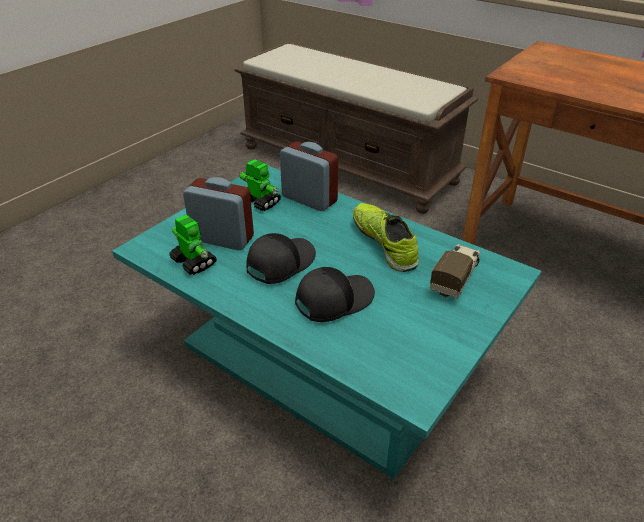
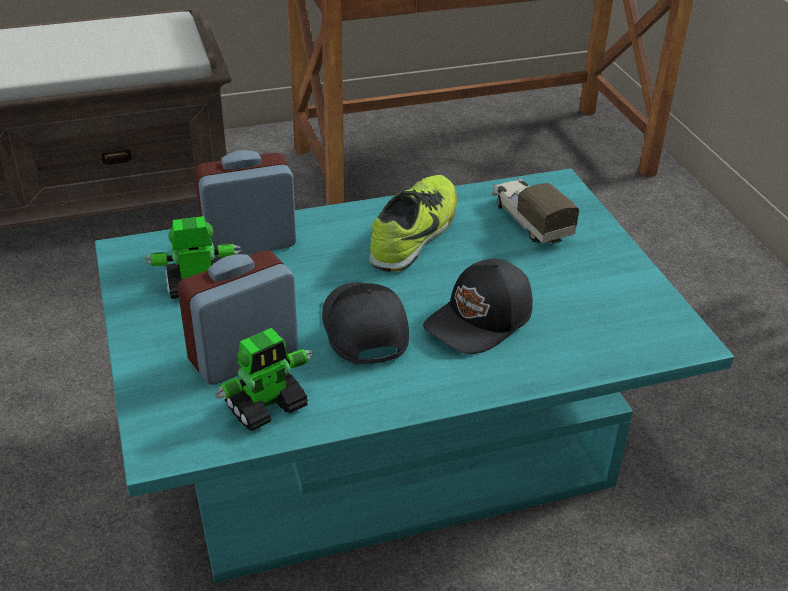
camera: 55 degrees left, 0 degrees up
(193, 262) = (267, 406): toy robot -> toy robot turned 150 degrees clockwise
(333, 300) = (481, 321): black cap -> black cap turned 135 degrees counterclockwise
(384, 243) = (415, 233): shoe -> shoe turned 105 degrees clockwise

